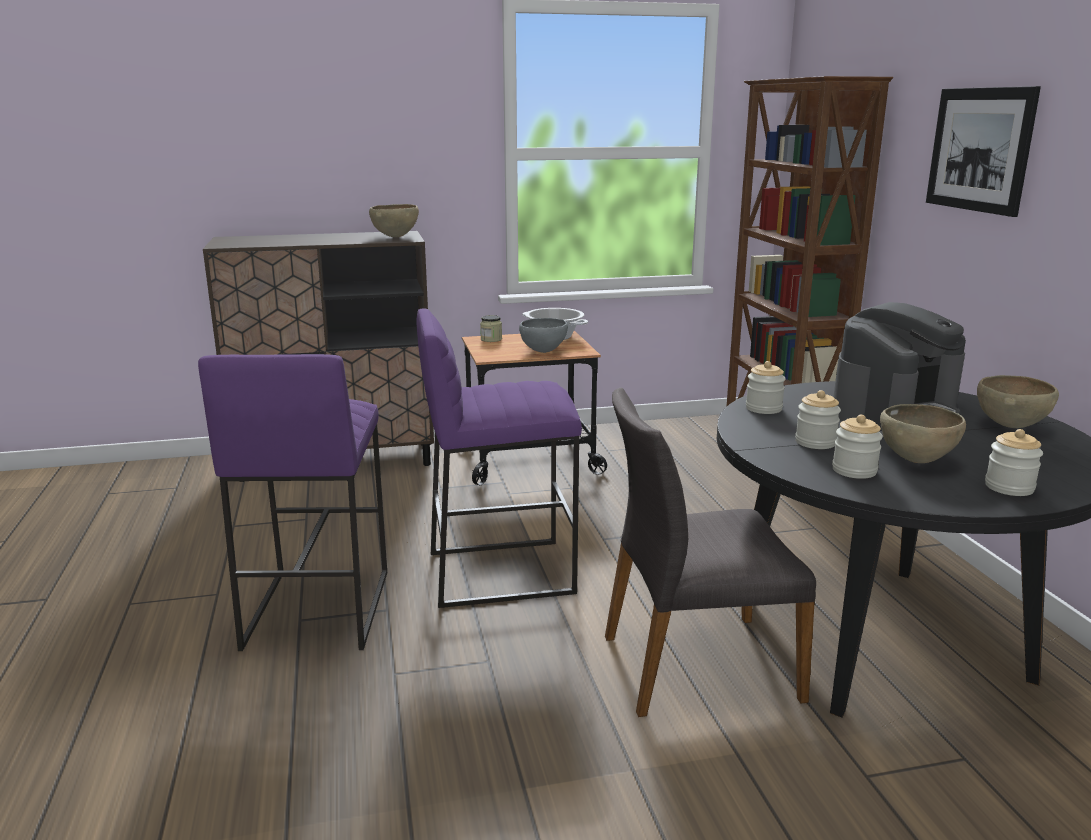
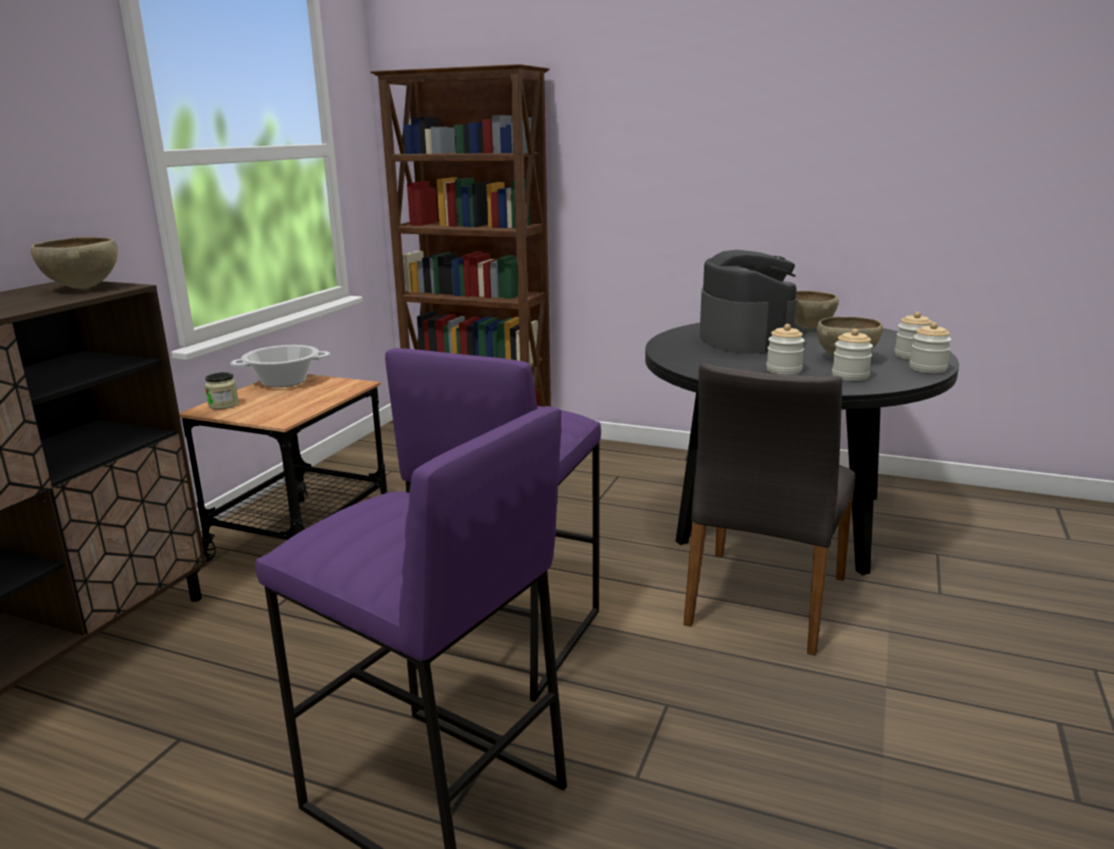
camera: 55 degrees left, 0 degrees up
(543, 351) = (320, 396): grey bowl -> none
(763, 408) = (691, 363): jar -> jar (927, 369)
(979, 149) = (671, 127): picture -> none

